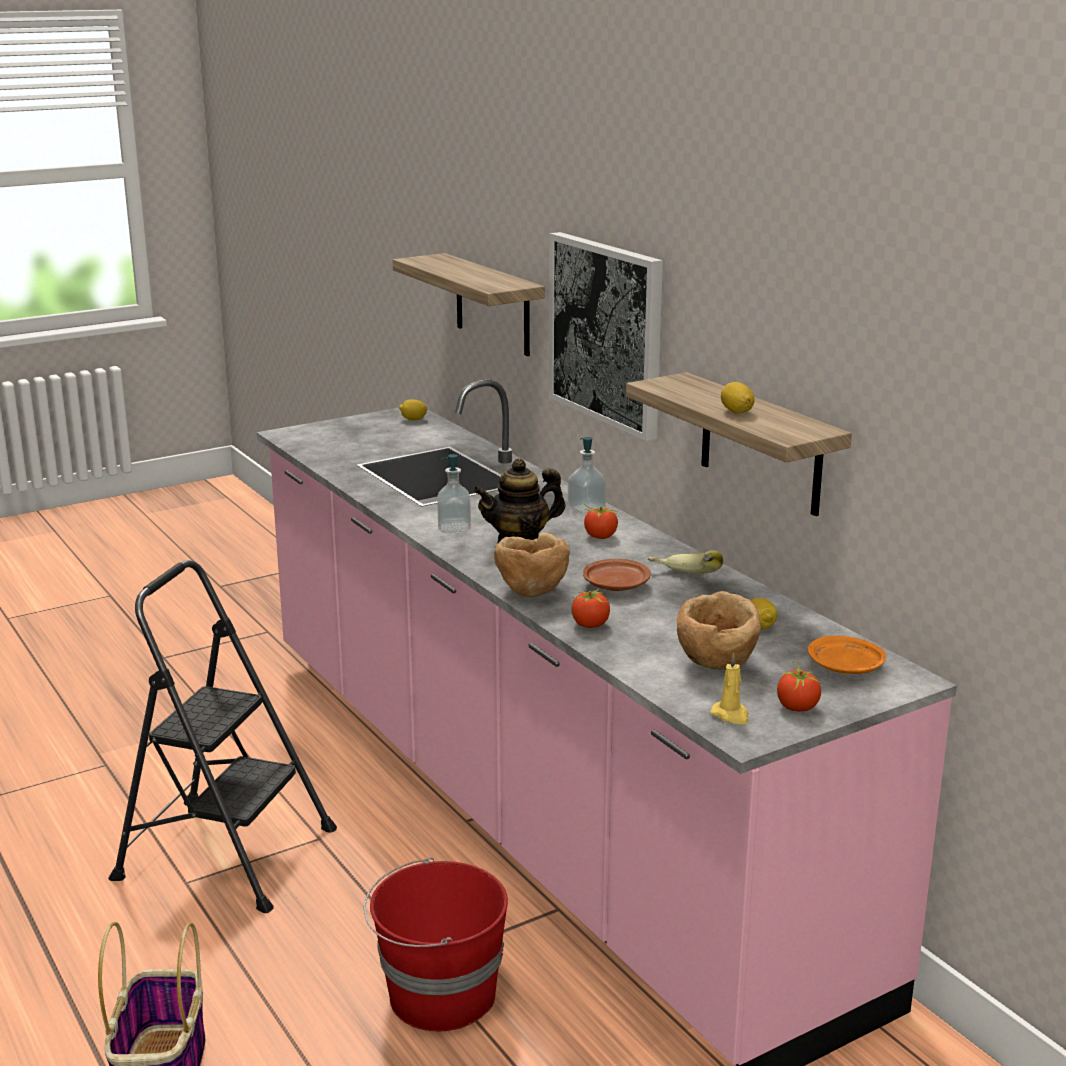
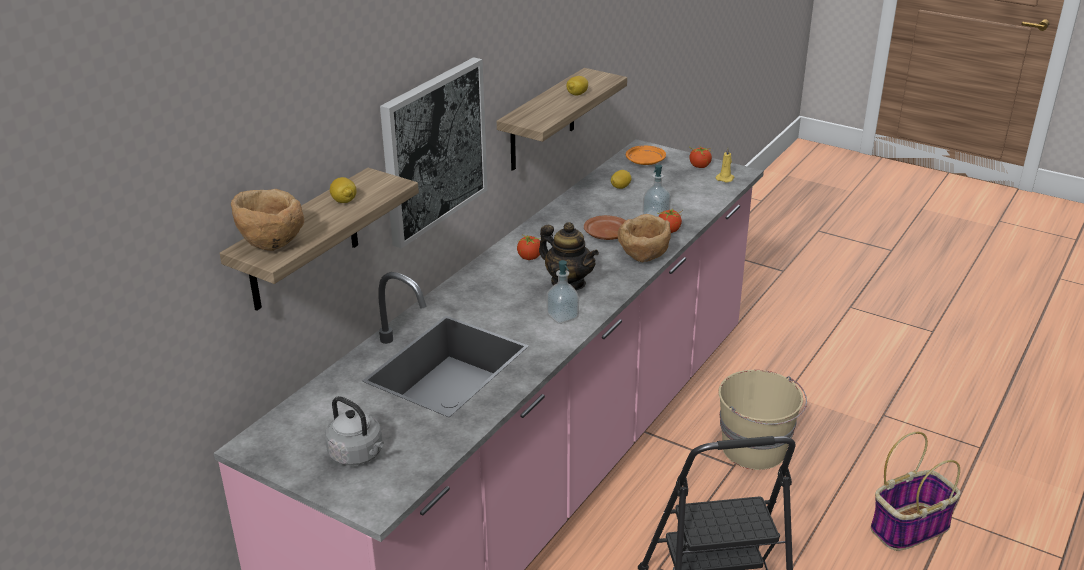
camera: 115 degrees left, 10 degrees up
(352, 435) = (358, 455): none -> grey kettle
(413, 419) = (279, 433): lemon -> lemon (344, 201)
(439, 996) = (755, 449): red bucket -> beige bucket
(586, 508) = (478, 275): soap dispenser -> soap dispenser (656, 215)
(683, 581) = (579, 217): banana -> none
(717, 665) = (678, 189): brown bowl -> brown bowl (272, 244)

